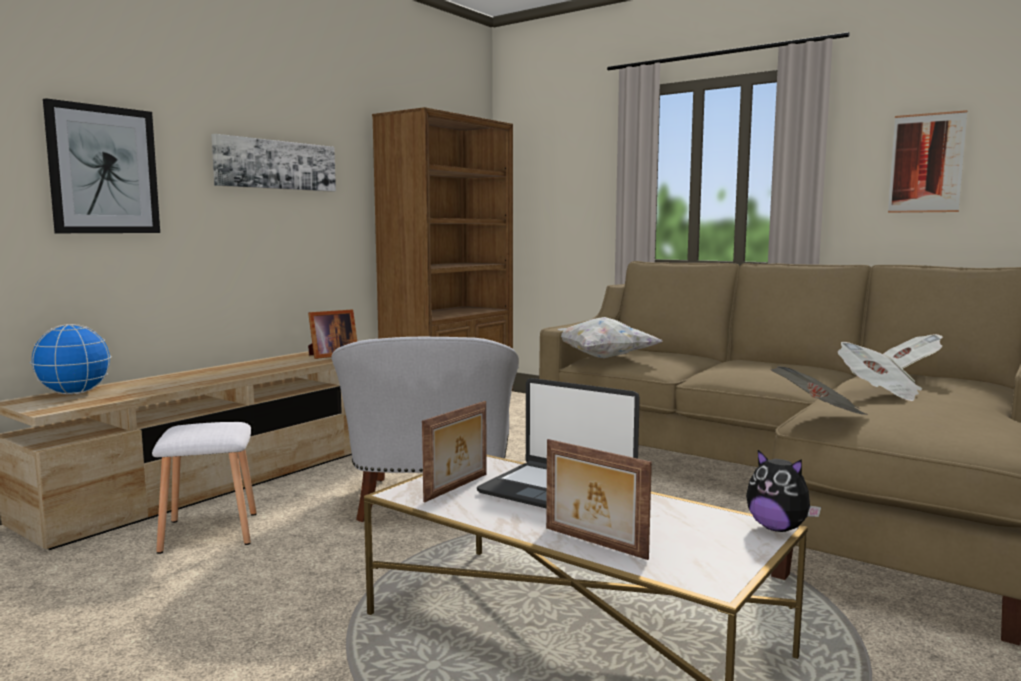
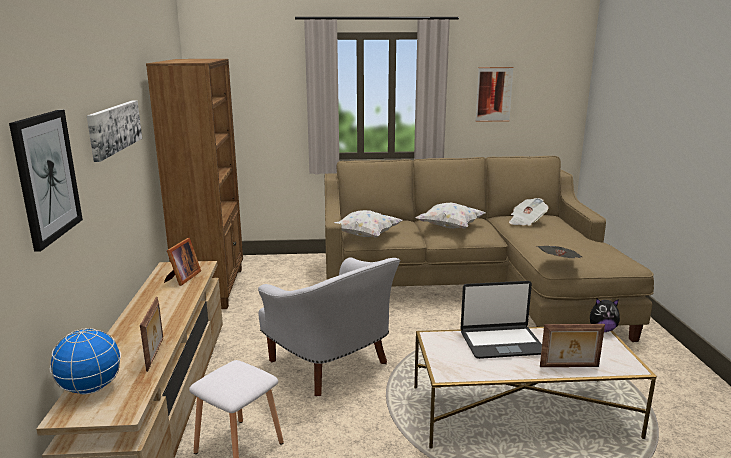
camera: 40 degrees left, 10 degrees up
(458, 487) = (460, 359): picture frame -> picture frame (156, 354)
(748, 367) = (449, 227): none -> white pillow
(878, 392) = (545, 238): newspaper -> none

